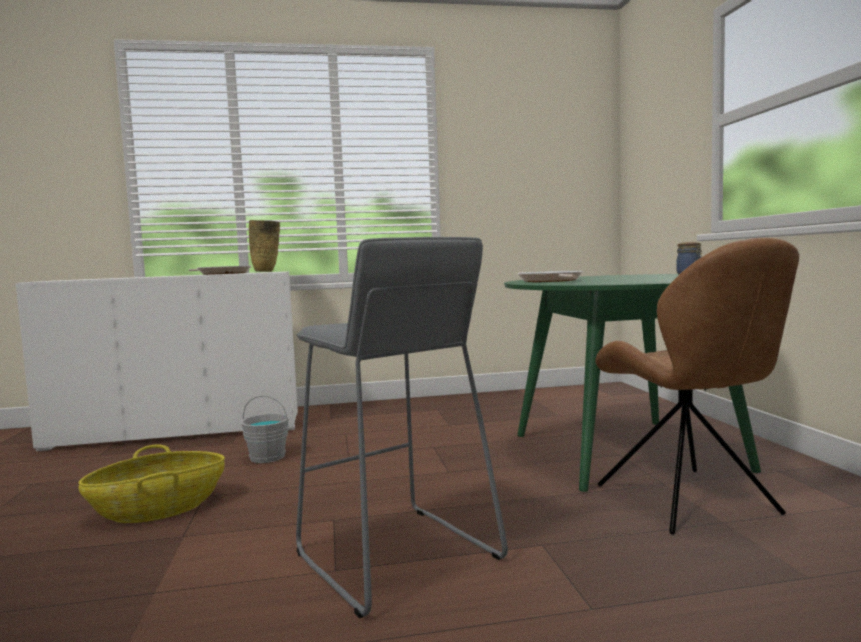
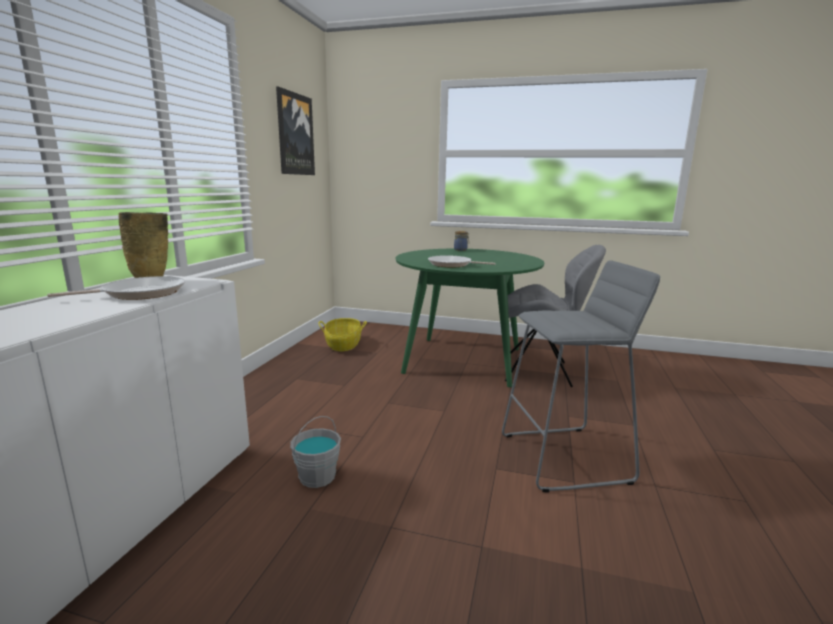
camera: 65 degrees left, 10 degrees up
(158, 509) = (401, 561): basket -> basket (343, 344)
(535, 142) = (295, 134): none -> picture
(689, 502) = (539, 372): brown chair -> grey chair

